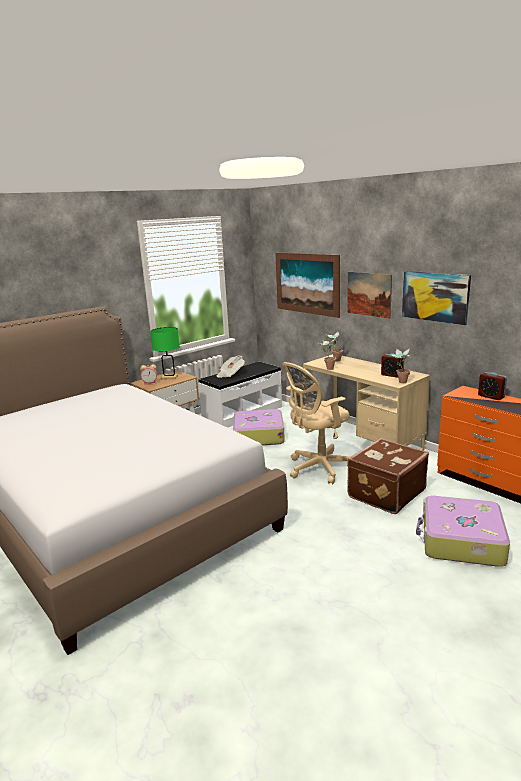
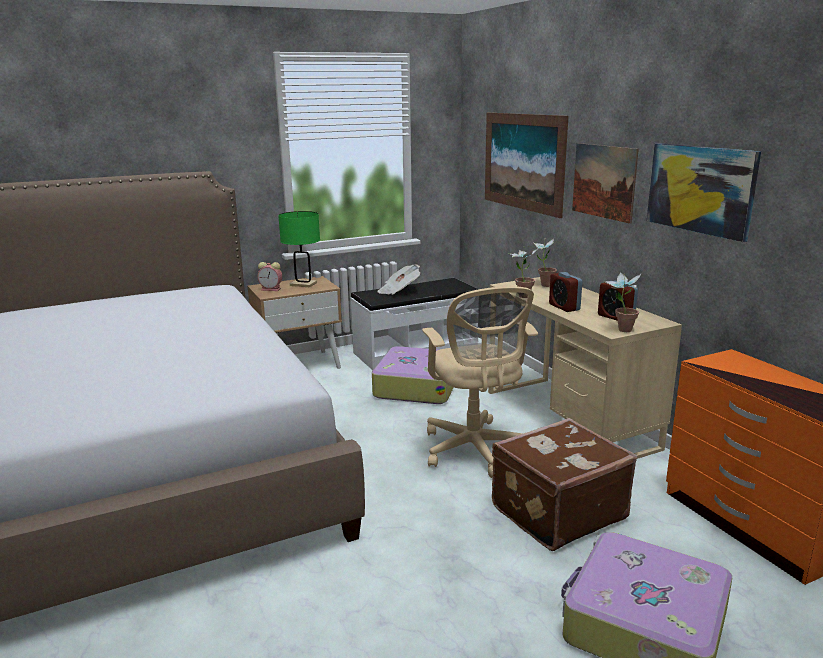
camera: 15 degrees right, 0 degrees up
(319, 468) = (475, 451): beige office chair -> beige office chair turned 90 degrees counterclockwise
(491, 396) = (770, 375): alarm clock -> alarm clock (564, 307)

